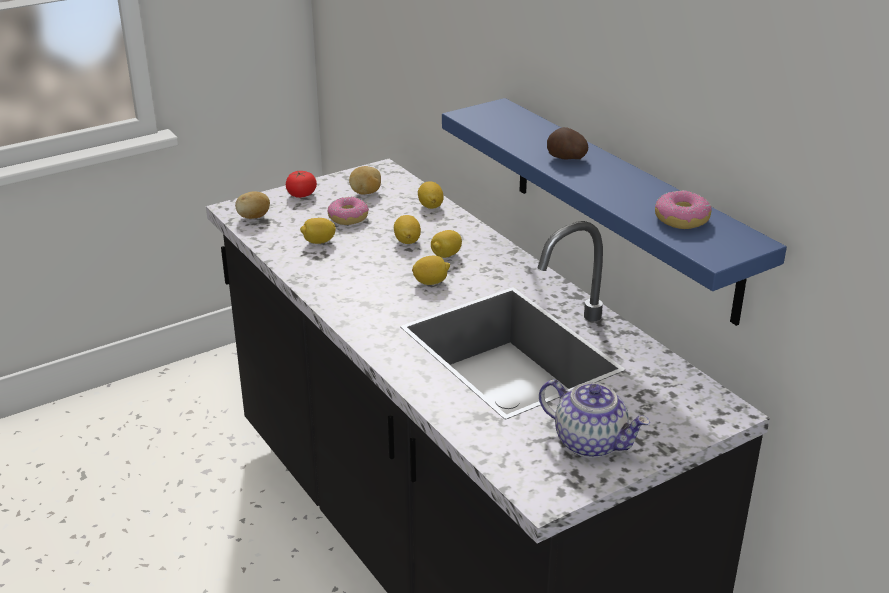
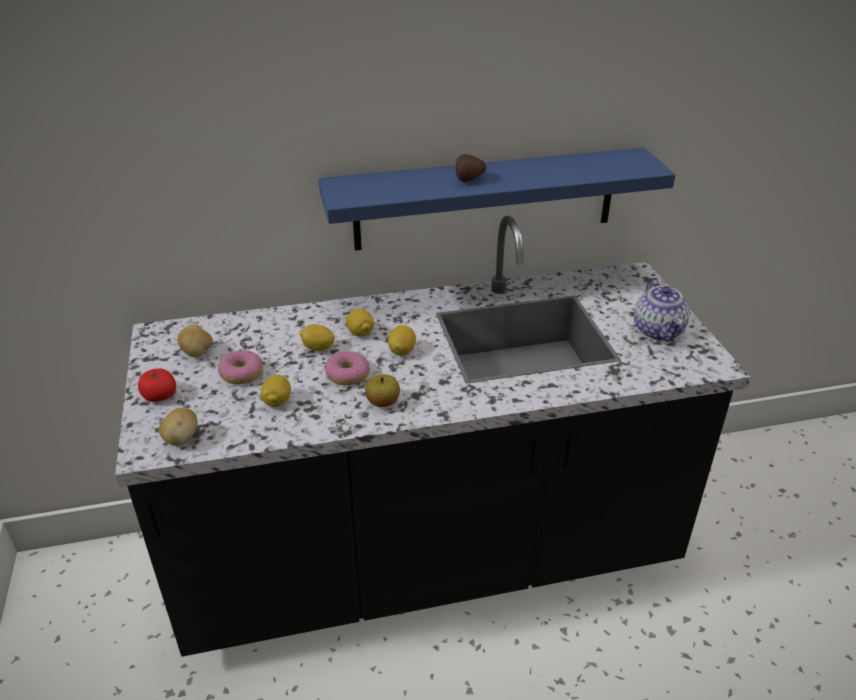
camera: 70 degrees left, 5 degrees up
(344, 289) = (383, 402): none -> apple
(430, 206) = (261, 321): lemon -> none
(591, 442) = (659, 331): teapot -> teapot turned 120 degrees clockwise
(681, 219) = (594, 165): donut -> donut (347, 375)

